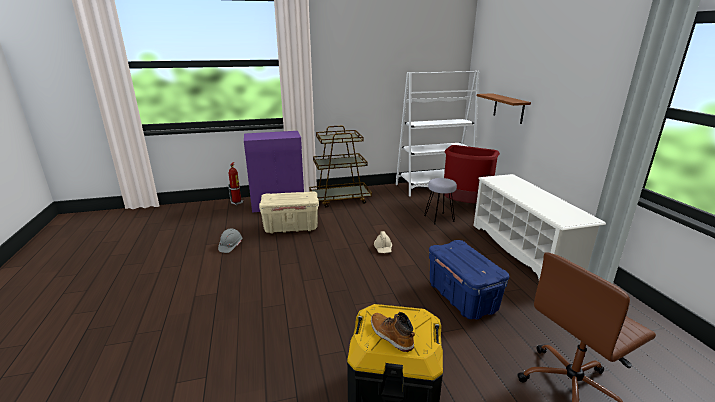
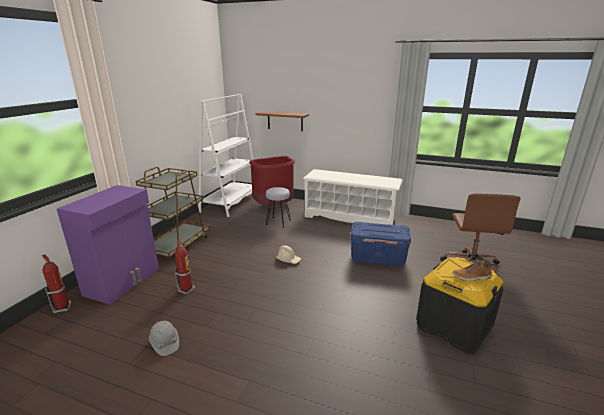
camera: 55 degrees left, 0 degrees up
(291, 227) = (187, 290): beige storage box -> fire extinguisher

